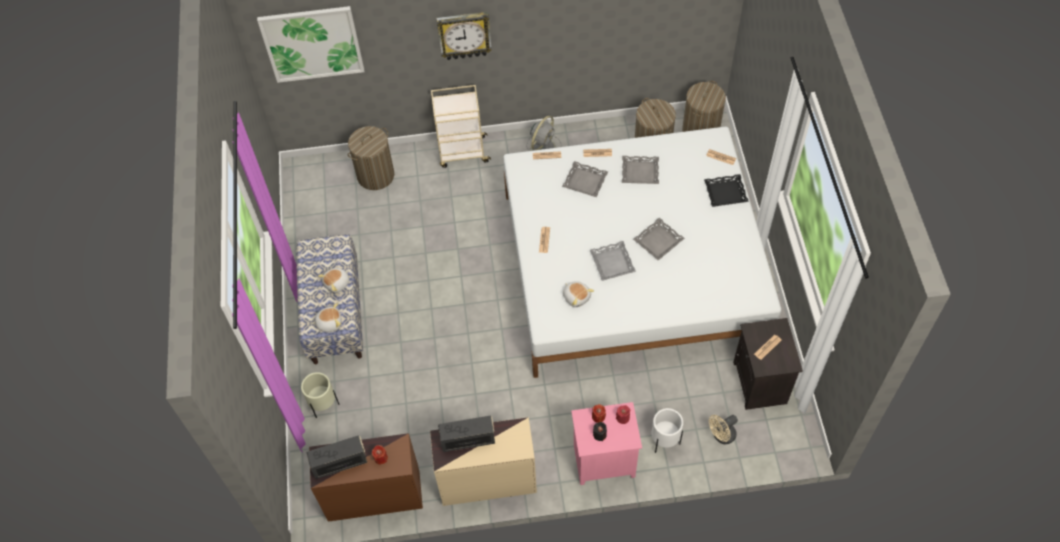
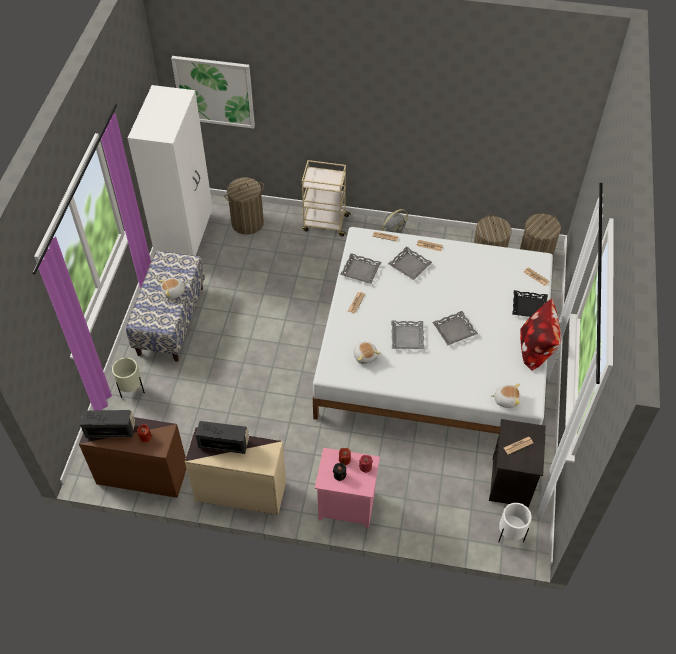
camera: 15 degrees right, 5 degrees down
(311, 209) = (185, 235): none -> white wardrobe
(329, 322) = (155, 320): plush toy -> plush toy (505, 399)
(464, 35) = (342, 116): wall clock -> none
(640, 172) = (460, 270): grey tray -> grey tray (360, 270)
(664, 441) = (406, 506): white planter -> white planter (510, 535)
(721, 436) = (458, 517): beige fan -> none
(748, 237) = (536, 349): none -> pillow

